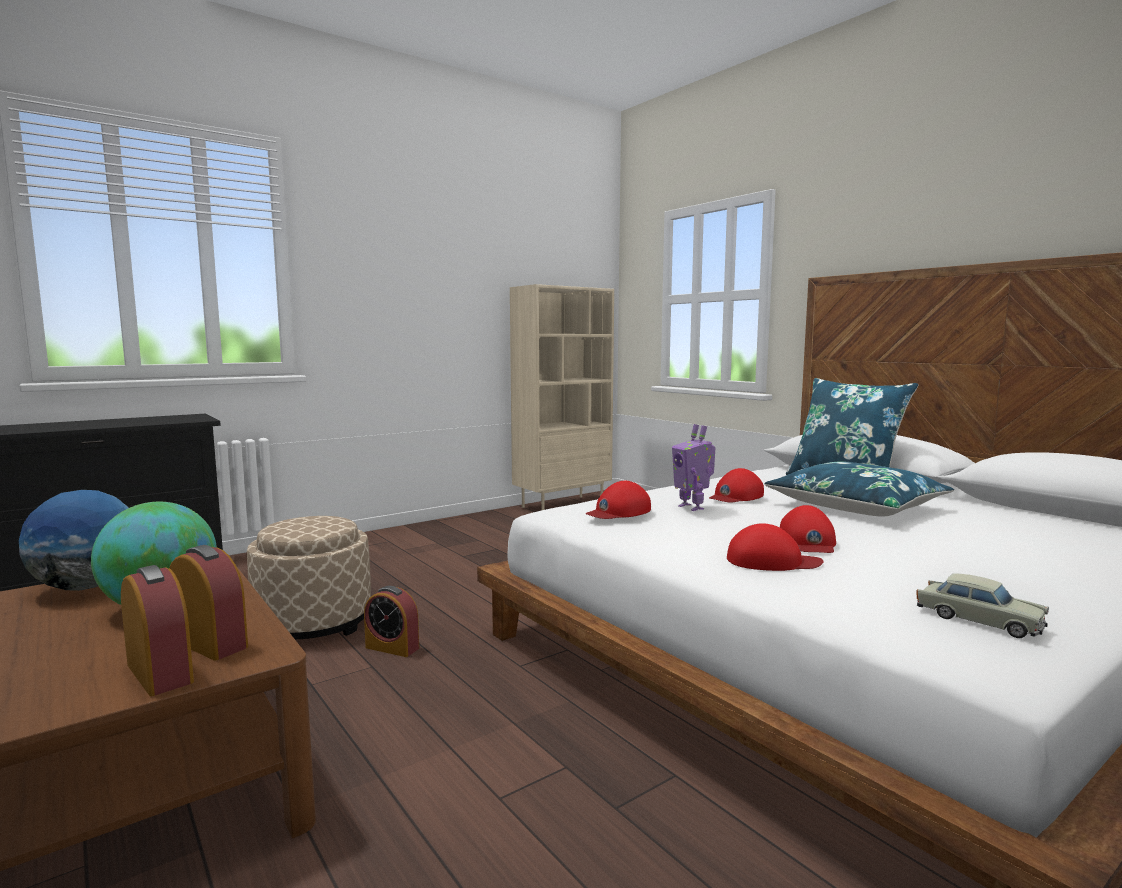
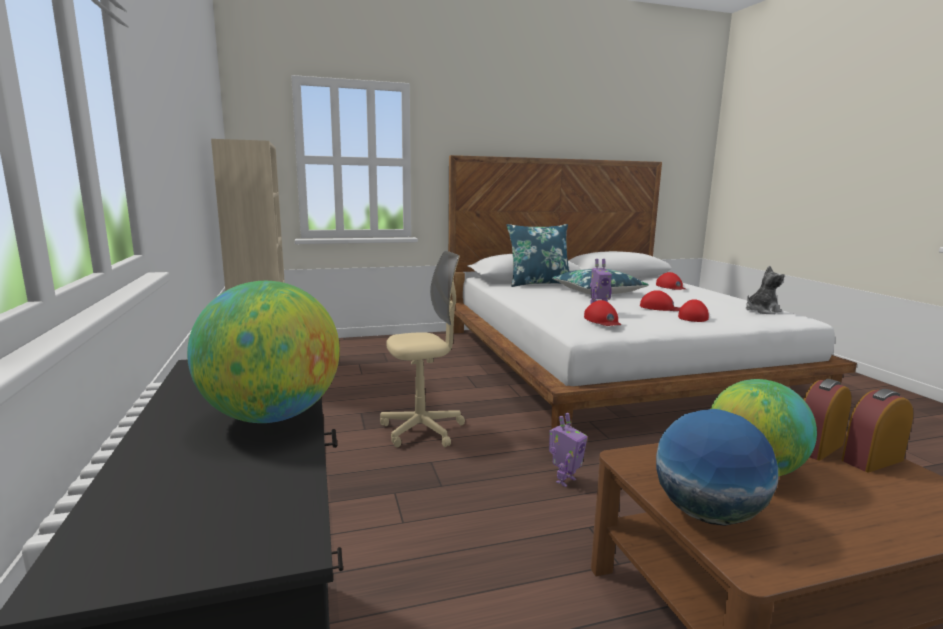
camera: 70 degrees left, 5 degrees up
(96, 425) = (272, 416): none -> globe
(314, 622) = (488, 517): beige ottoman -> none
(392, 647) = (564, 480): alarm clock -> toy robot
(474, 574) = (422, 430): none -> beige office chair
(735, 496) = (571, 300): red cap -> red cap (671, 287)
(978, 620) = (761, 311): beige toy car -> plush toy

